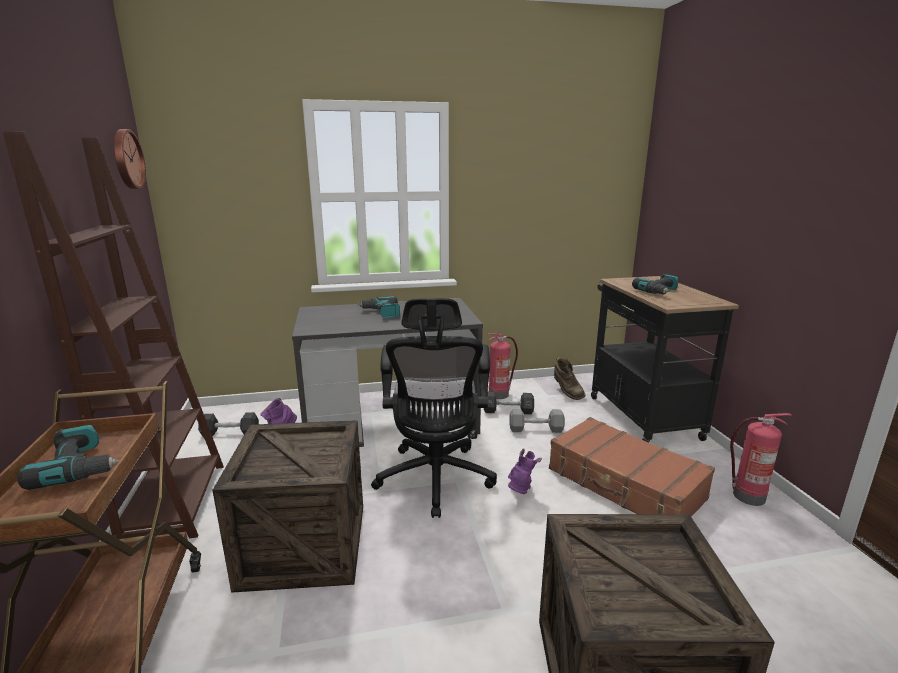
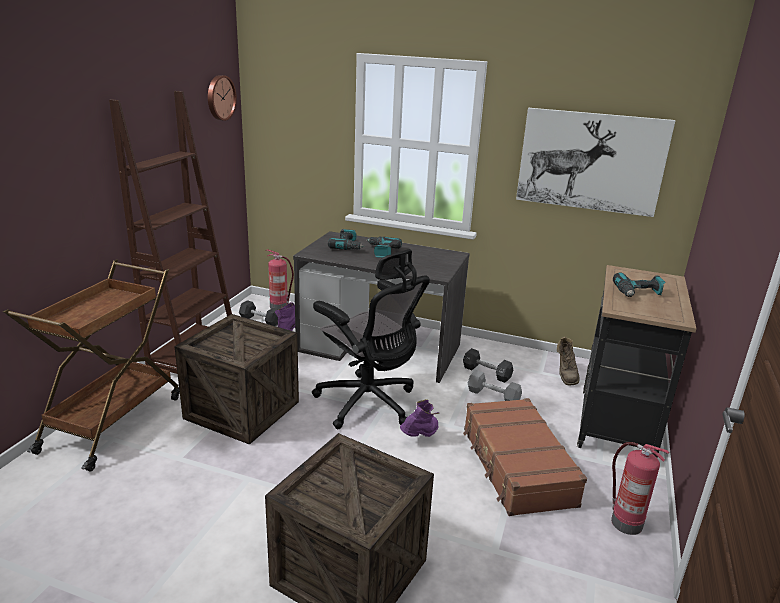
camera: 30 degrees right, 5 degrees up
(80, 467) = (102, 307): power drill -> power drill (348, 246)
(435, 478) = (367, 402): office chair -> office chair turned 75 degrees counterclockwise
(499, 394) = (496, 356): fire extinguisher -> fire extinguisher (280, 306)
(552, 192) = (591, 161): none -> picture

